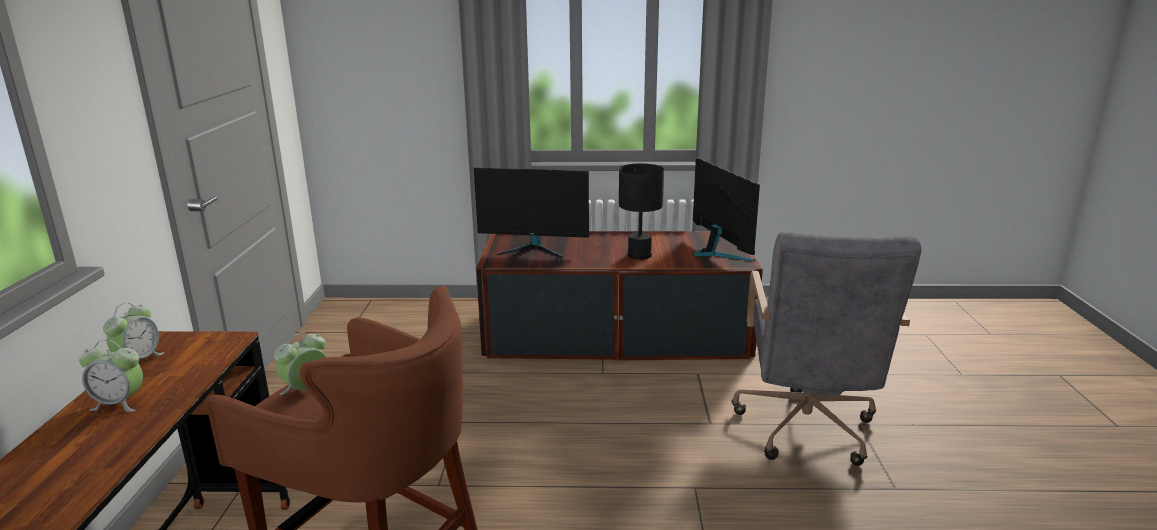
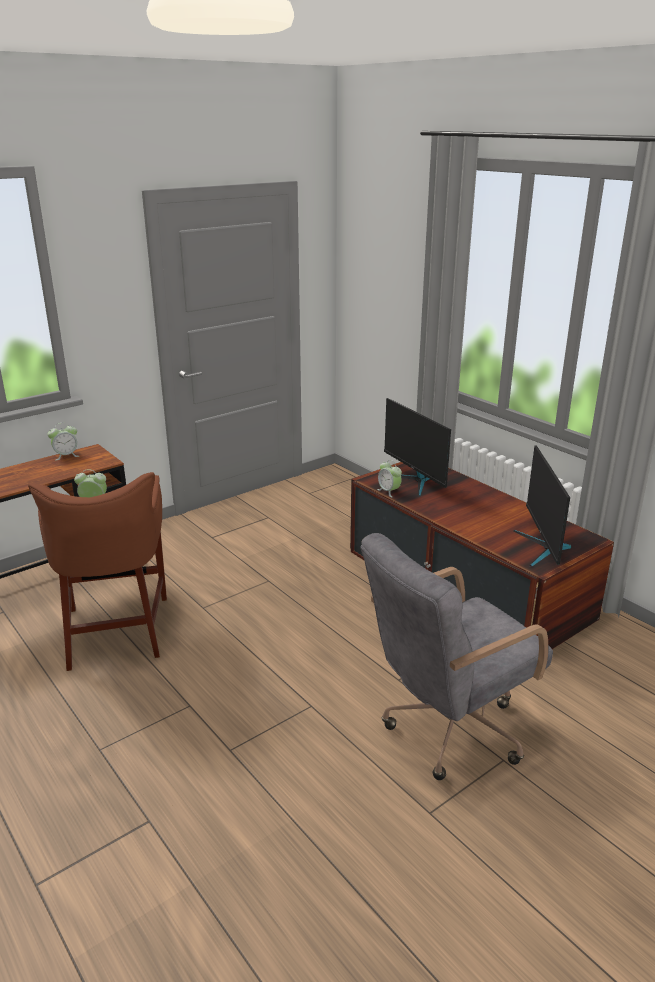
camera: 50 degrees right, 5 degrees up
(119, 403) = (27, 472): alarm clock -> alarm clock (389, 491)
(639, 255) = (475, 520): black table lamp -> none
(717, 252) = (542, 548): monitor -> monitor turned 150 degrees clockwise

